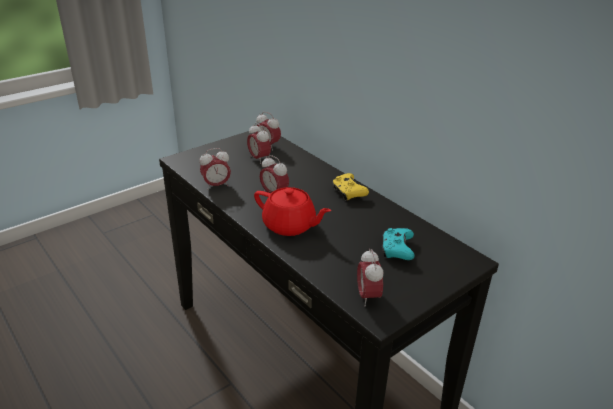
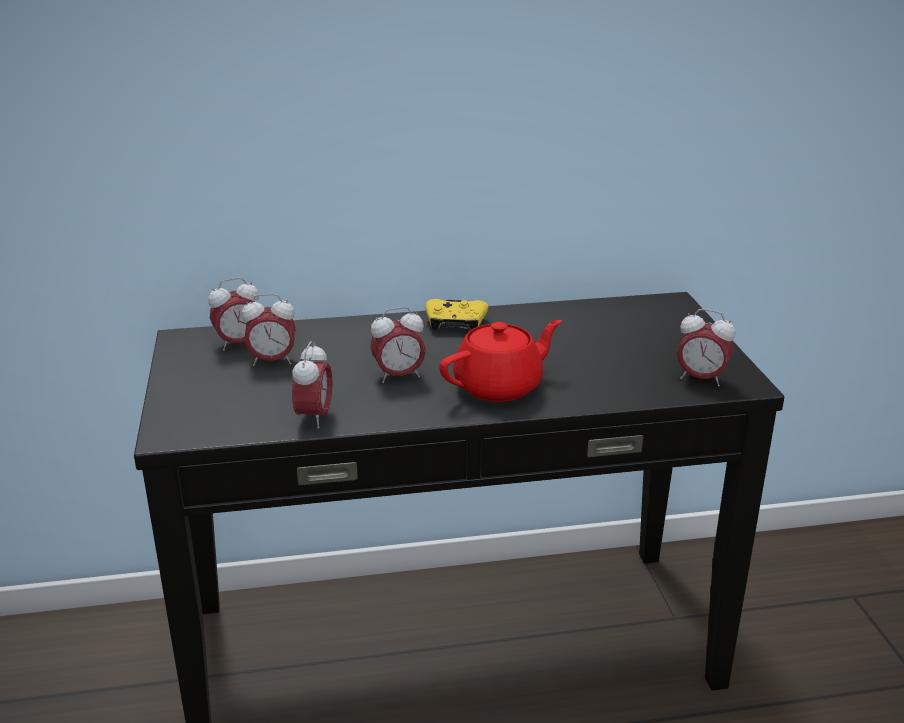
camera: 60 degrees left, 5 degrees down
(397, 250) = (620, 334): turquoise game controller -> none

